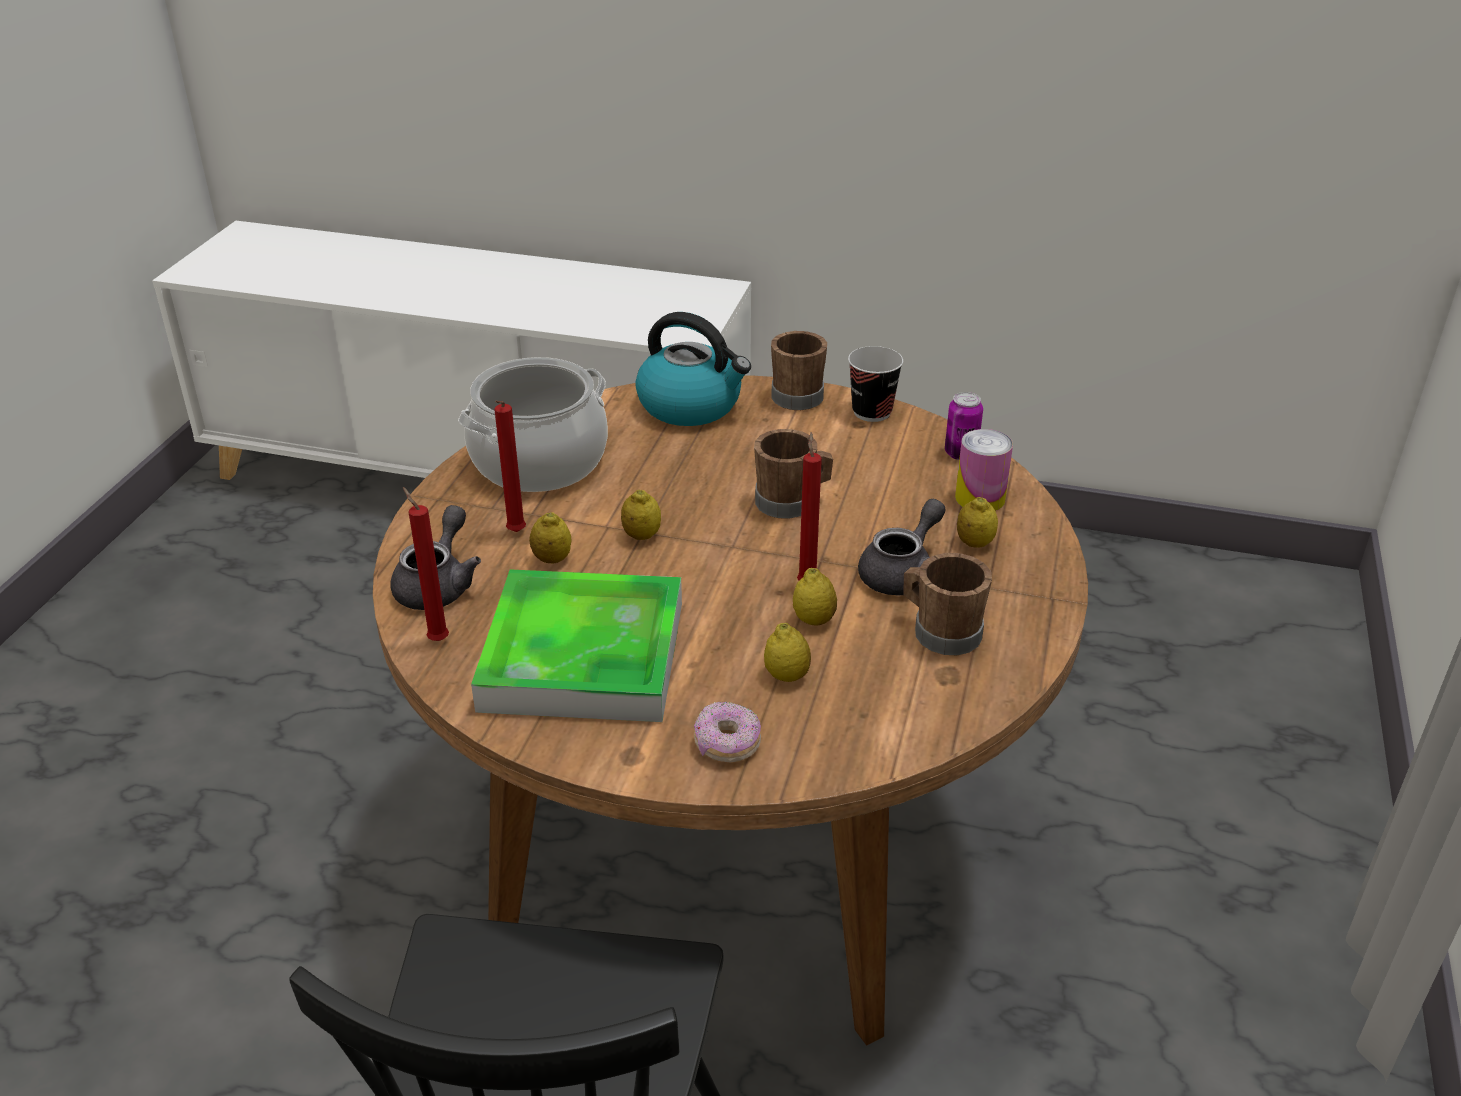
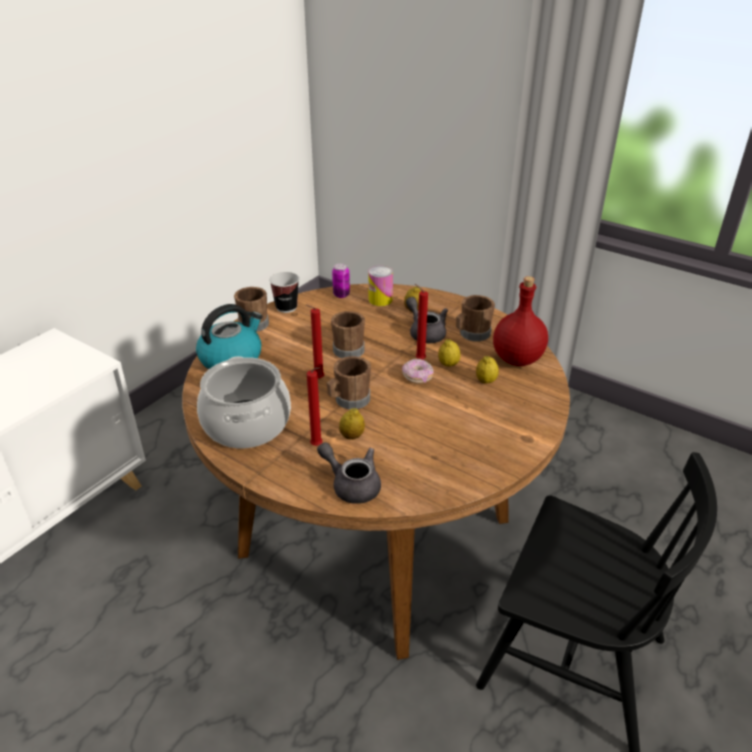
camera: 70 degrees left, 0 degrees up
(436, 639) = (405, 493): red candle -> red candle (317, 379)
(583, 655) = (444, 440): tray -> none
(641, 535) = (349, 401): lemon -> brown mug
(727, 744) = (528, 408): donut -> donut (417, 377)
(893, 708) = (518, 359): none -> red bottle

